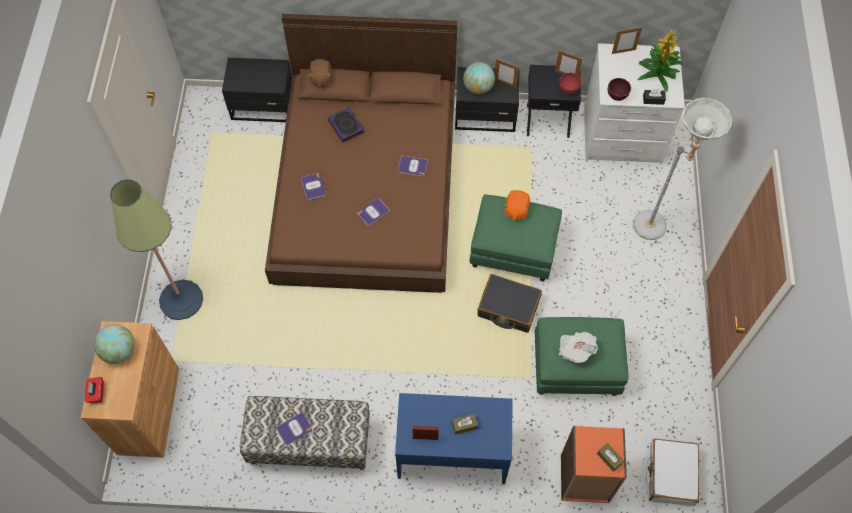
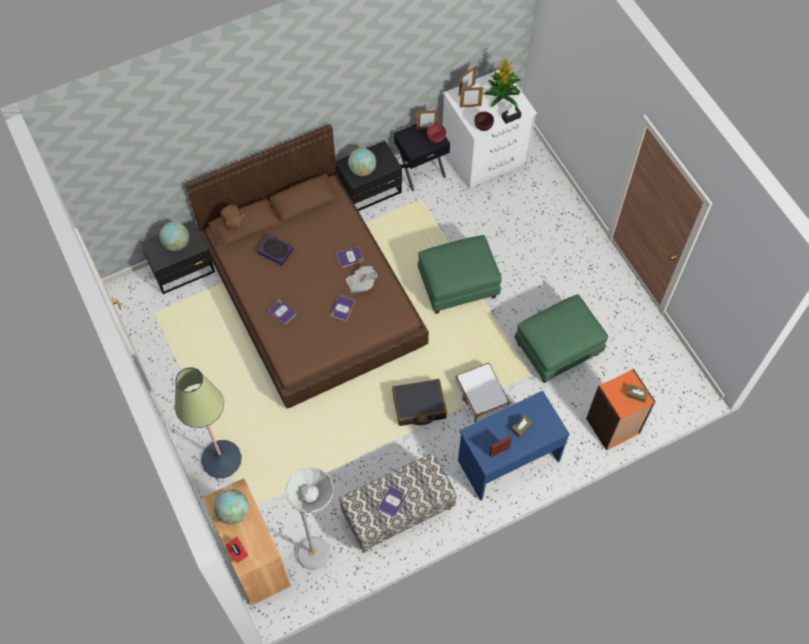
camera: 30 degrees left, 0 degrees up
(258, 74) = (176, 244): none -> globe
(505, 83) = (381, 157): picture frame -> picture frame (470, 106)
(508, 307) = (481, 331): black suitcase -> black suitcase (419, 406)
(516, 210) = (452, 252): orange plush toy -> none
(575, 349) = (560, 333): newspaper -> newspaper (361, 283)
(656, 227) = (552, 215): grey floor lamp -> grey floor lamp (320, 552)
(670, 475) = (669, 390): white suitcase -> white suitcase (481, 396)

